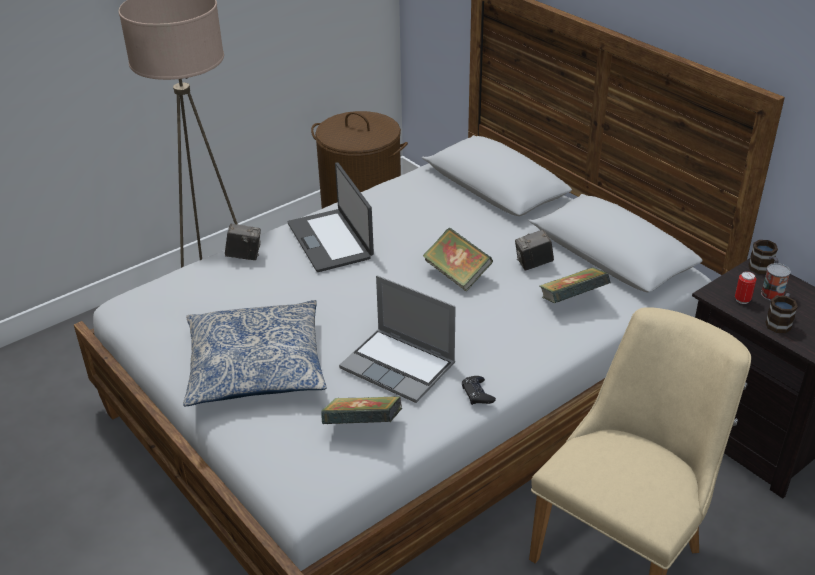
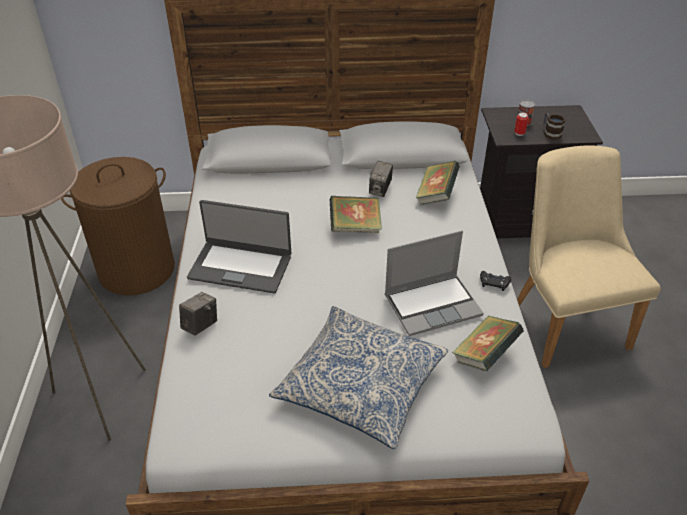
camera: 55 degrees left, 5 degrees up
(763, 270) = (499, 113): mug -> none

